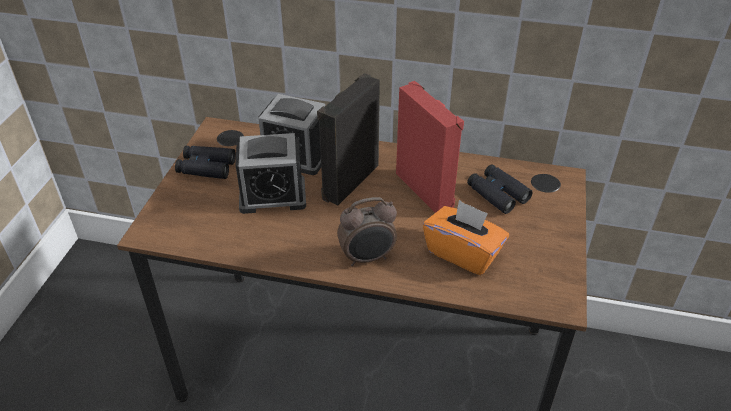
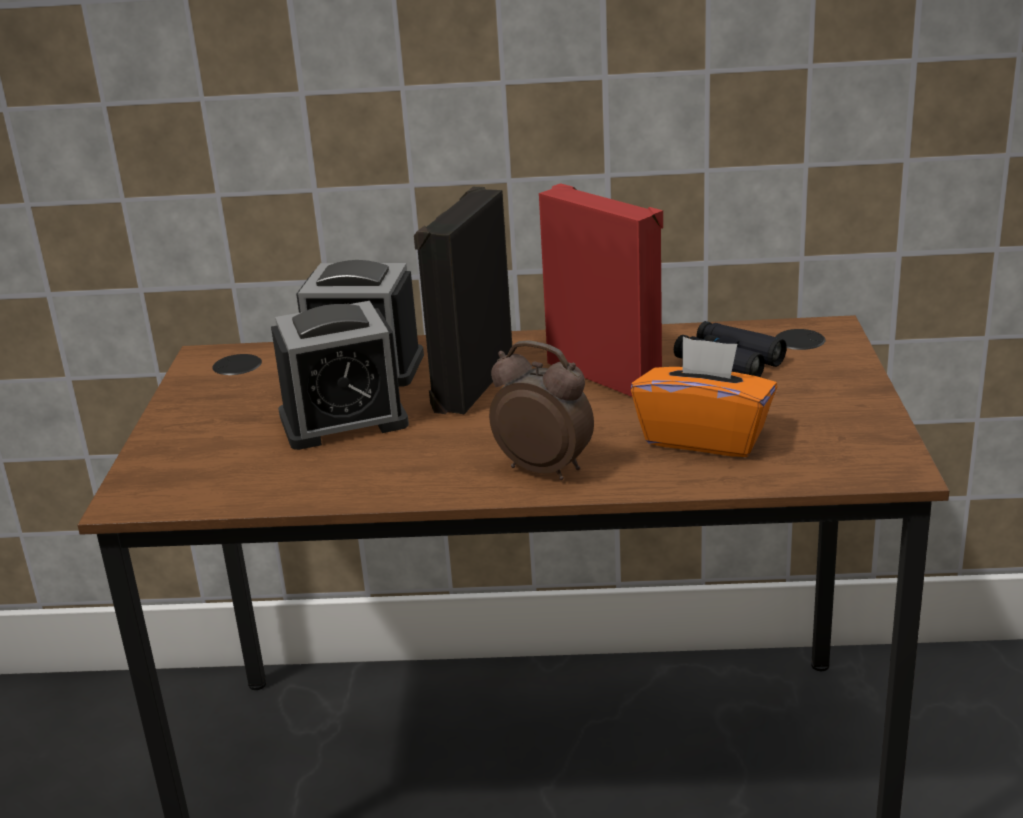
camera: 10 degrees left, 15 degrees down
(206, 167) = (208, 404): black binoculars -> none
(367, 258) = (544, 468): alarm clock -> alarm clock turned 120 degrees counterclockwise

